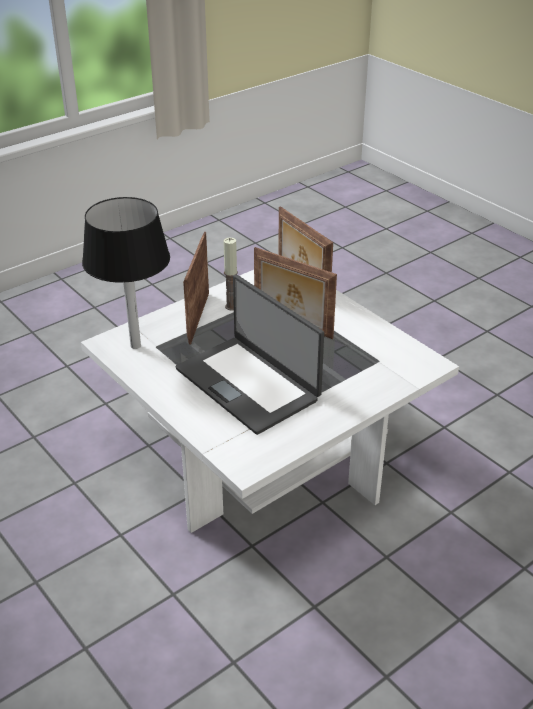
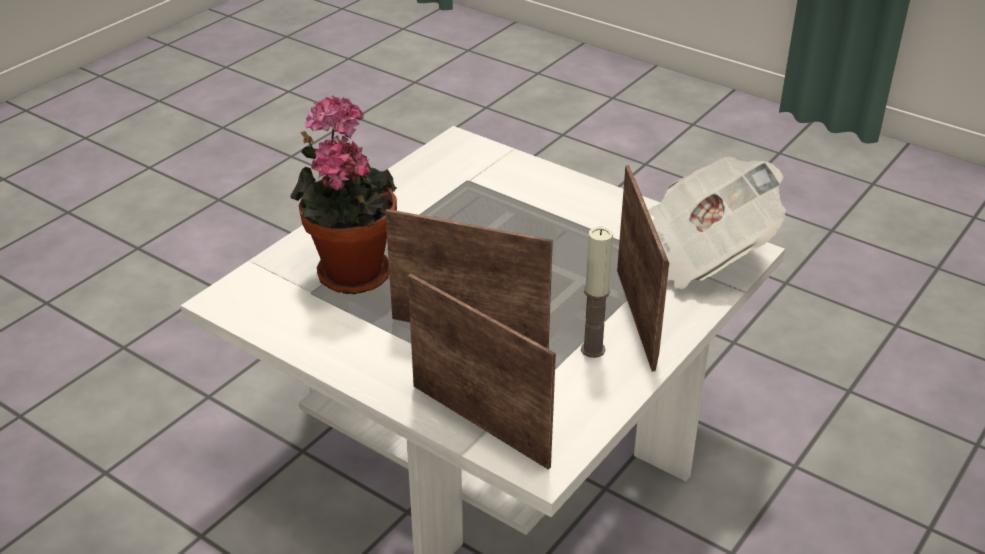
camera: 165 degrees right, 0 degrees up
(136, 345) = (697, 254): black table lamp -> newspaper
(248, 383) = (498, 228): laptop -> none
(353, 370) = (350, 270): none -> potted plant

